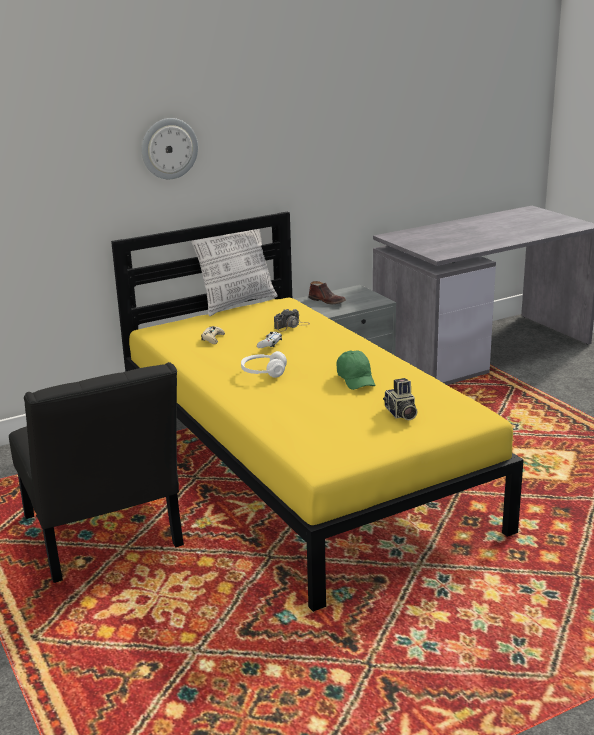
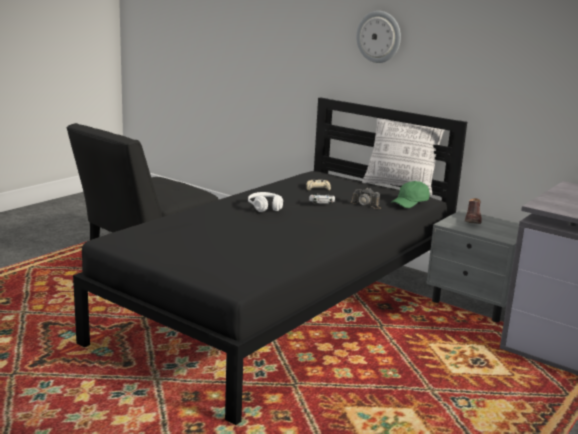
camera: 65 degrees right, 5 degrees down
(301, 467) = (284, 309): yellow bed -> black bed
(356, 379) = (278, 235): green cap -> green cap (410, 203)
(400, 414) = (220, 256): camera -> none

